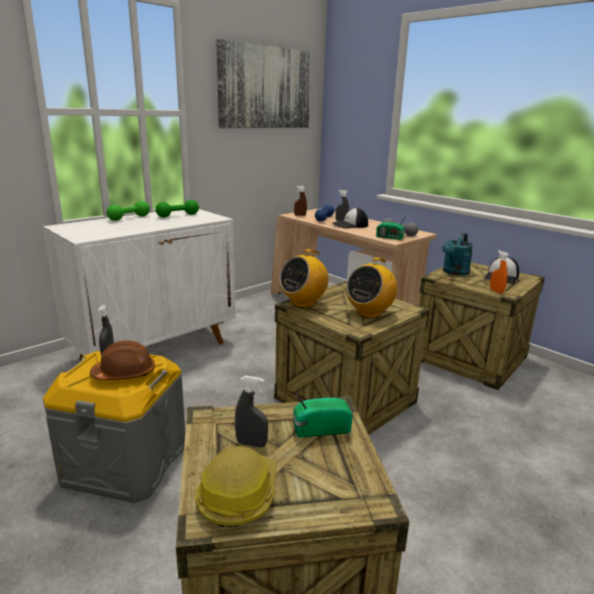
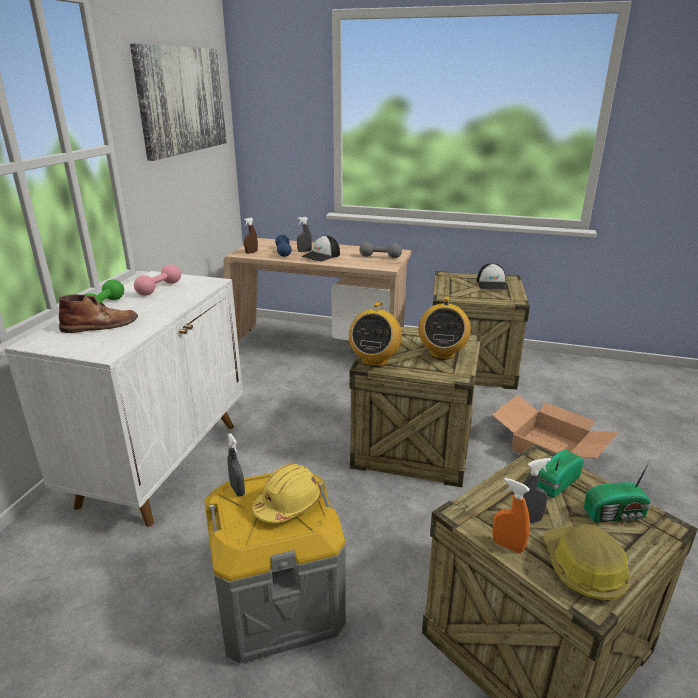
camera: 30 degrees left, 5 degrees up
(108, 226) = (101, 325): none -> brown boot
(124, 374) = (288, 504): brown hard hat -> yellow hard hat
(178, 215) = (159, 288): green dumbbell -> pink dumbbell
(390, 237) = (380, 264): radio -> radio (616, 514)
(454, 272) = (451, 288): turquoise watering can -> none
(478, 449) = (550, 448): none -> cardboard box
(496, 291) = (505, 300): orange spray bottle -> orange spray bottle (507, 546)

